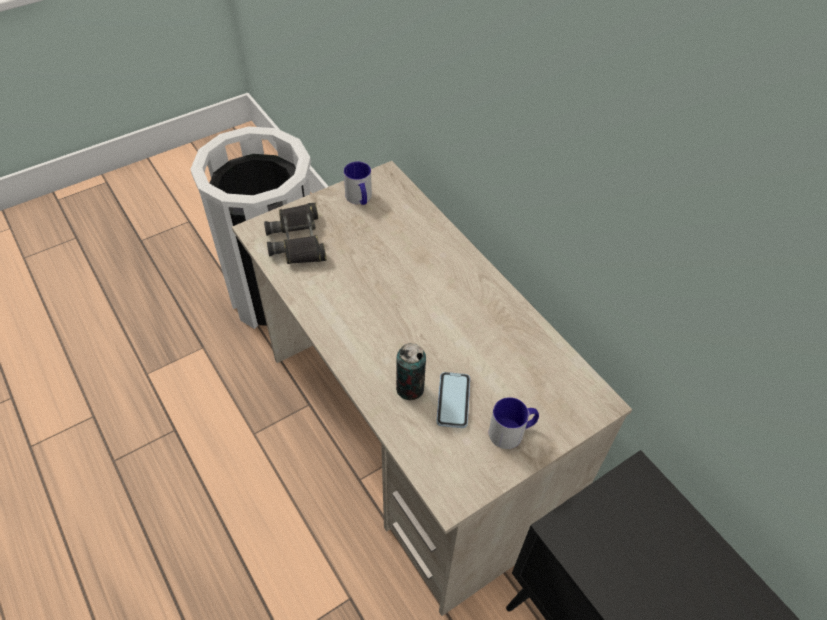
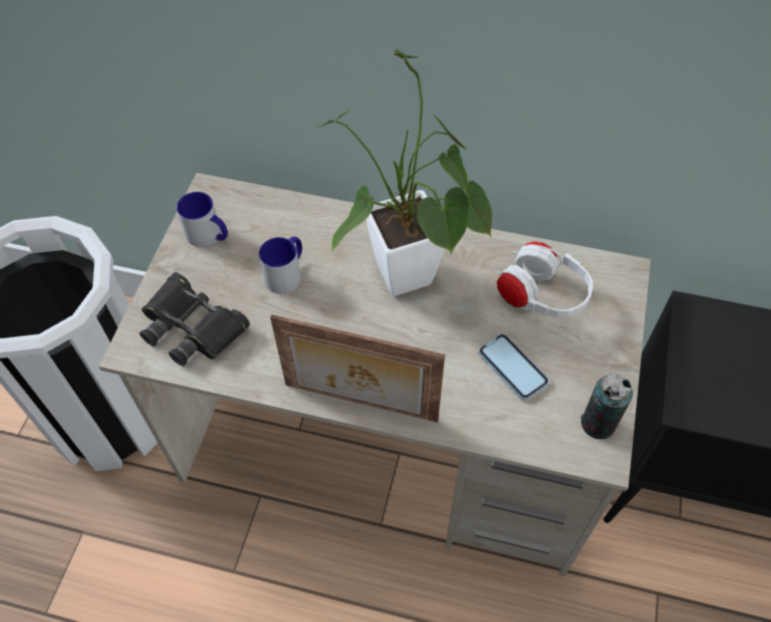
camera: 40 degrees left, 5 degrees up
(339, 349) = (360, 404): none -> picture frame
(410, 388) = (465, 388): can -> can (598, 424)
(442, 306) = (408, 286): none -> potted plant
(512, 432) = (587, 355): mug -> mug (287, 273)
(522, 374) = (541, 296): none -> white headphones

